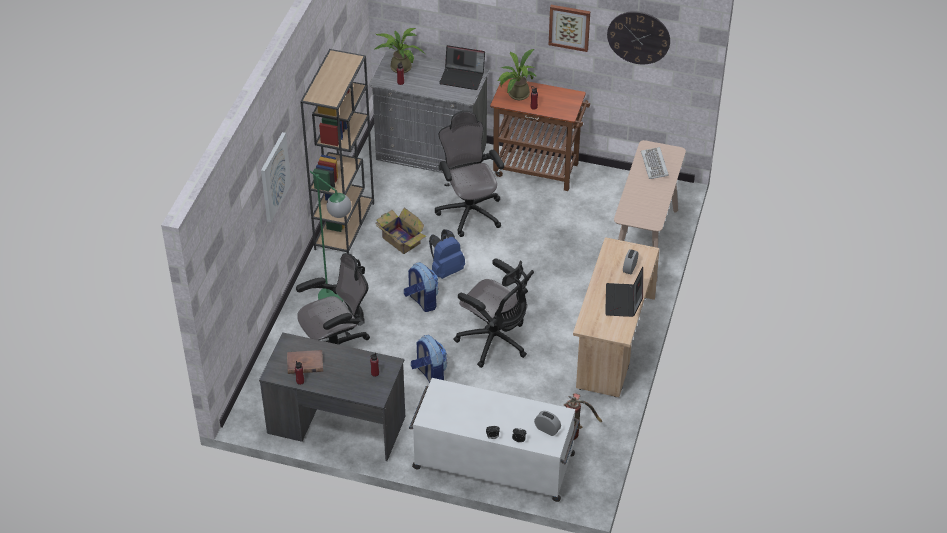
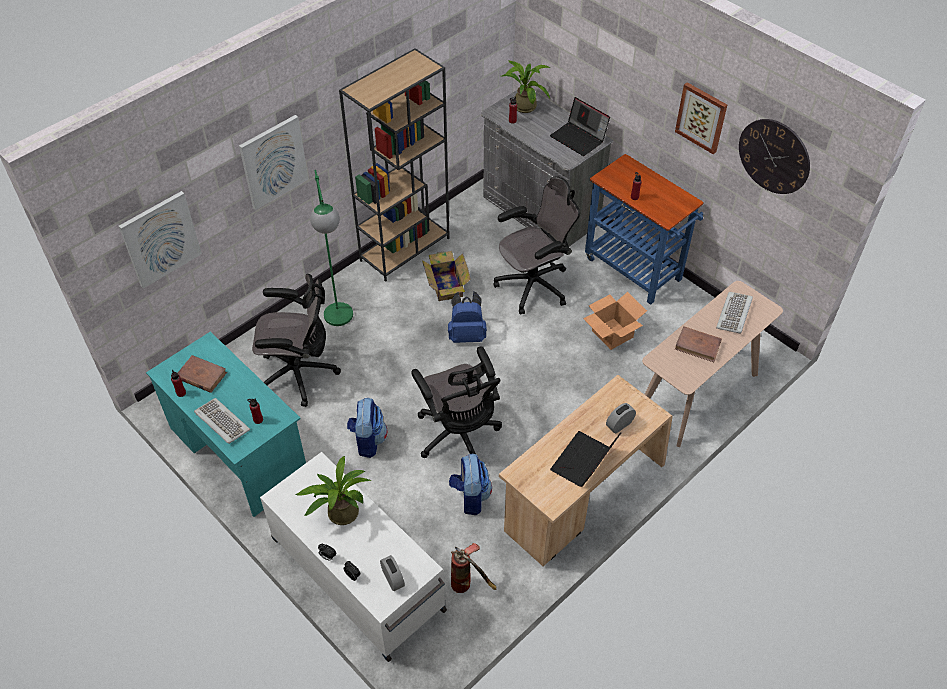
camera: 30 degrees right, 5 degrees up
(231, 266) = (160, 239): none -> picture
(336, 425) = (238, 451): grey desk -> turquoise desk
(349, 386) = (221, 422): none -> keyboard
(422, 301) = (419, 357): backpack -> backpack (470, 496)
(469, 212) = (533, 285): office chair -> office chair turned 45 degrees clockwise
(516, 95) = (625, 177): potted plant -> potted plant (339, 512)
(537, 170) = (634, 269): brown cart -> blue cart
(555, 224) = (613, 334): none -> cardboard box
(645, 196) = (698, 345): none -> brown book

